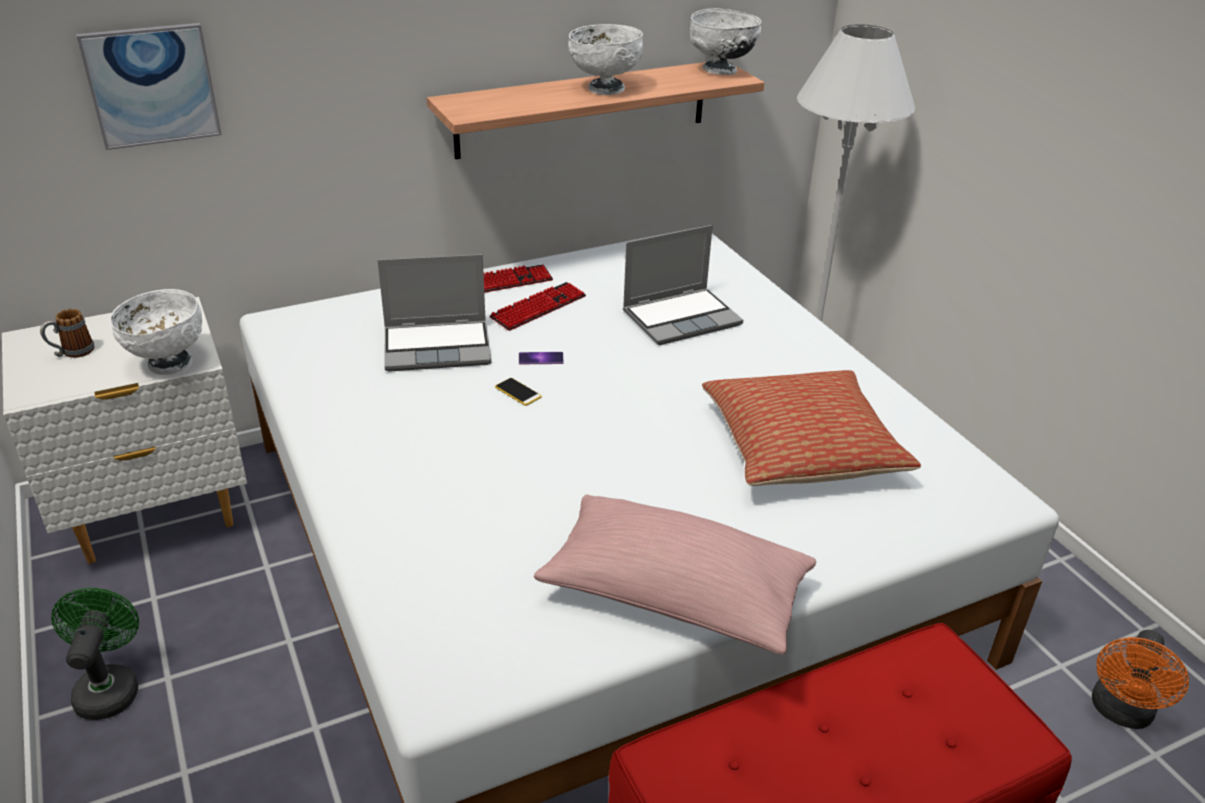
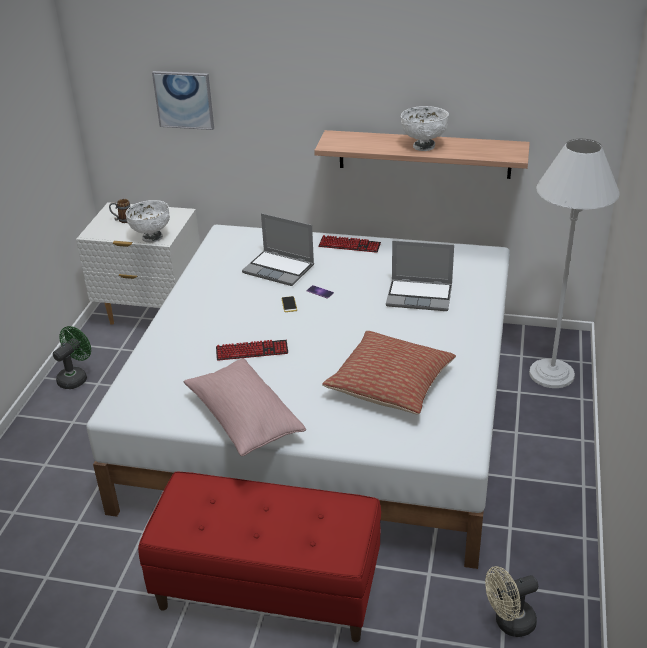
camera: 40 degrees right, 0 degrees up
(538, 308) = (351, 265): keyboard -> keyboard (252, 351)
(720, 71) = (512, 149): white bowl -> none
(1120, 713) = (509, 623): orange fan -> beige fan

